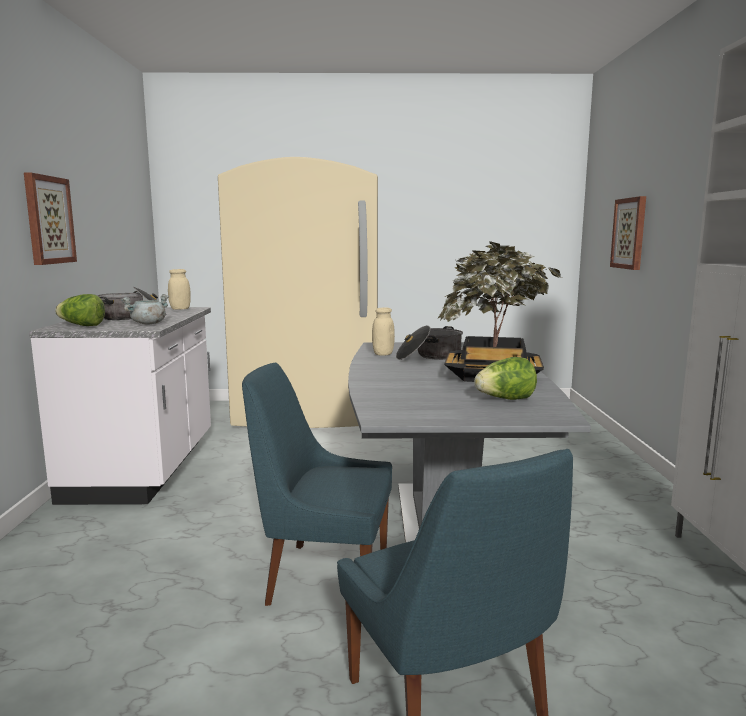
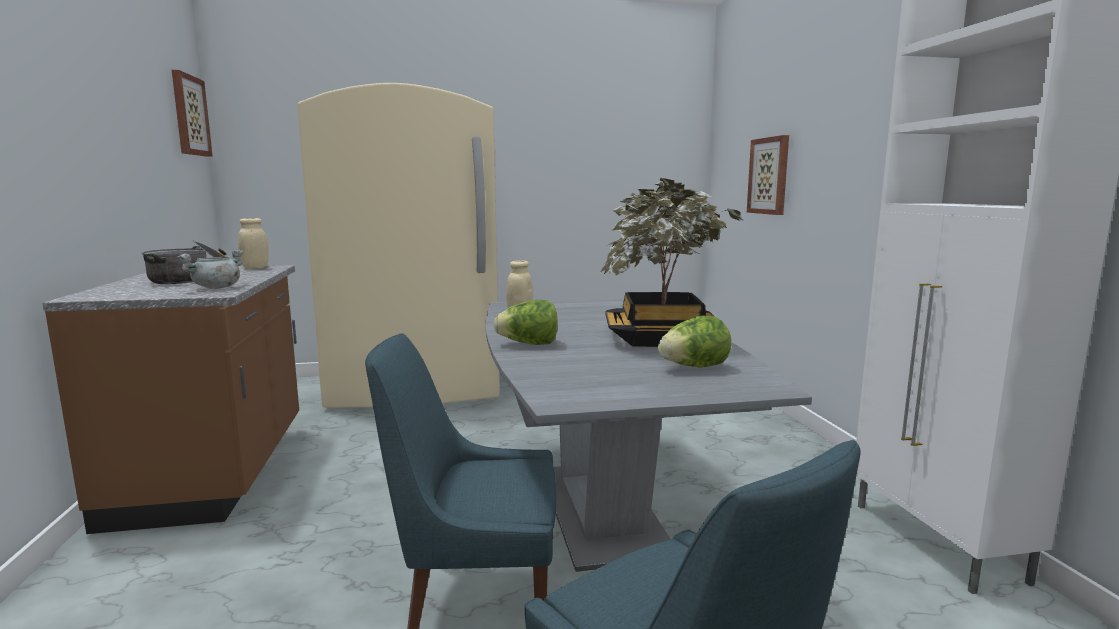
camera: 10 degrees left, 0 degrees up
(48, 220) = (66, 152): picture -> picture (189, 115)
(82, 326) = (122, 293): lettuce -> lettuce (529, 344)
(145, 469) = (216, 472): white counter -> brown counter
(429, 357) = (575, 317): cooking pot -> none

